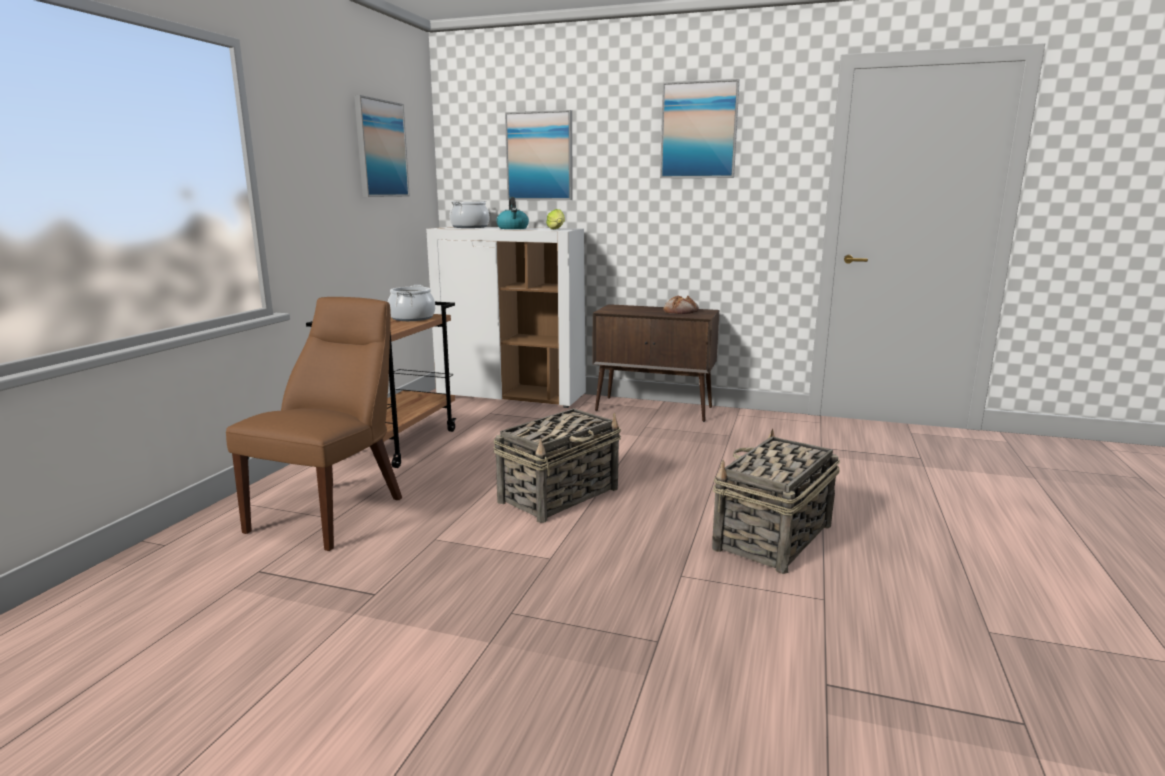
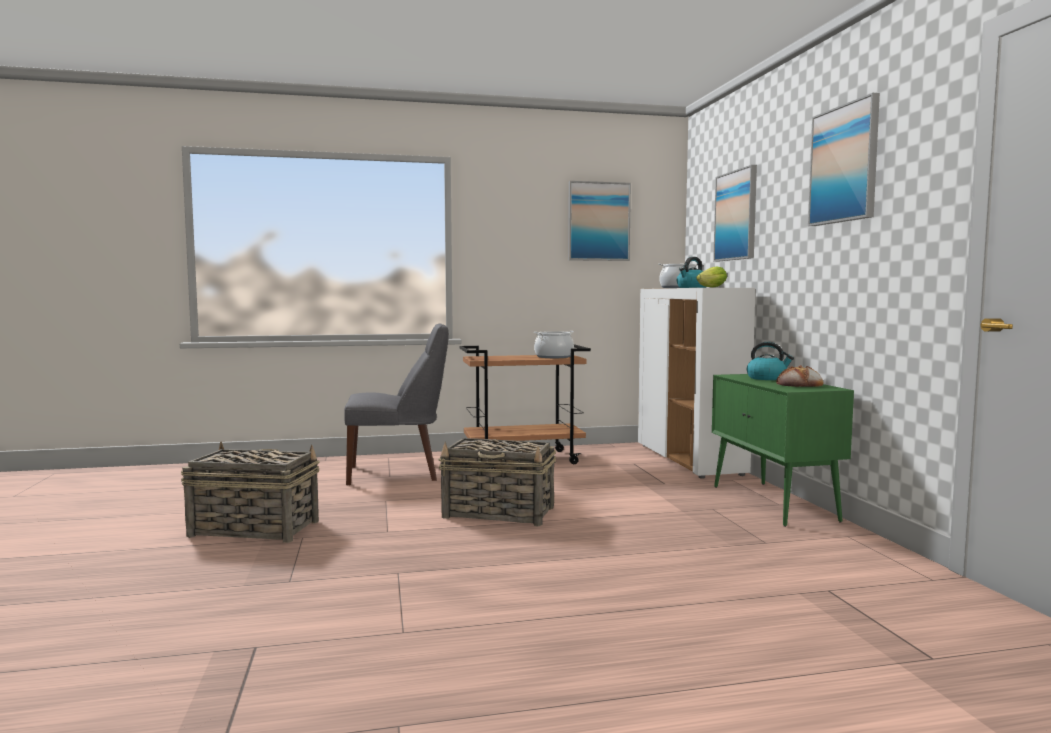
camera: 60 degrees right, 10 degrees down
(333, 512) = (398, 473): brown chair -> grey chair
(637, 309) = (767, 378): none -> kettle
(655, 409) = (774, 503): brown cabinet -> green cabinet
(772, 538) = (512, 595): basket -> basket (253, 528)

